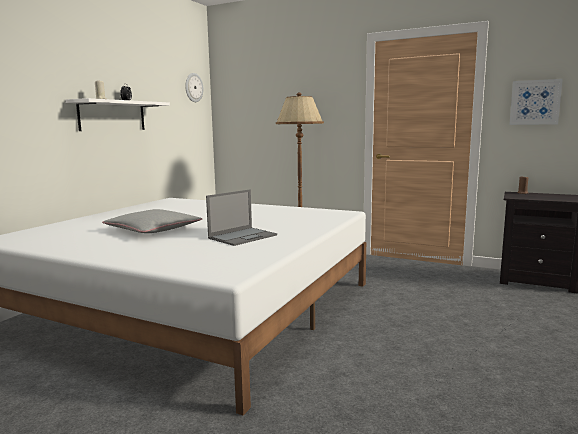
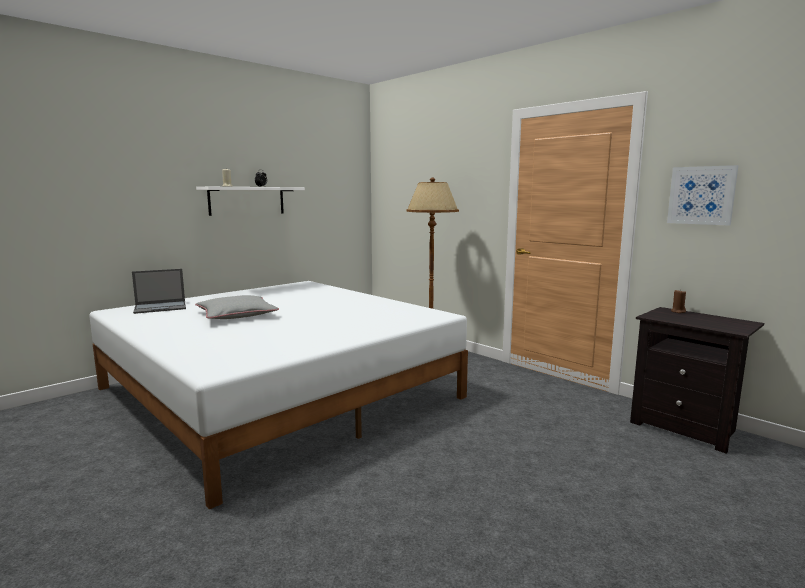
camera: 20 degrees right, 0 degrees up
(193, 87) = (347, 169): wall clock -> none
(243, 236) = (296, 332): laptop -> laptop (161, 307)

